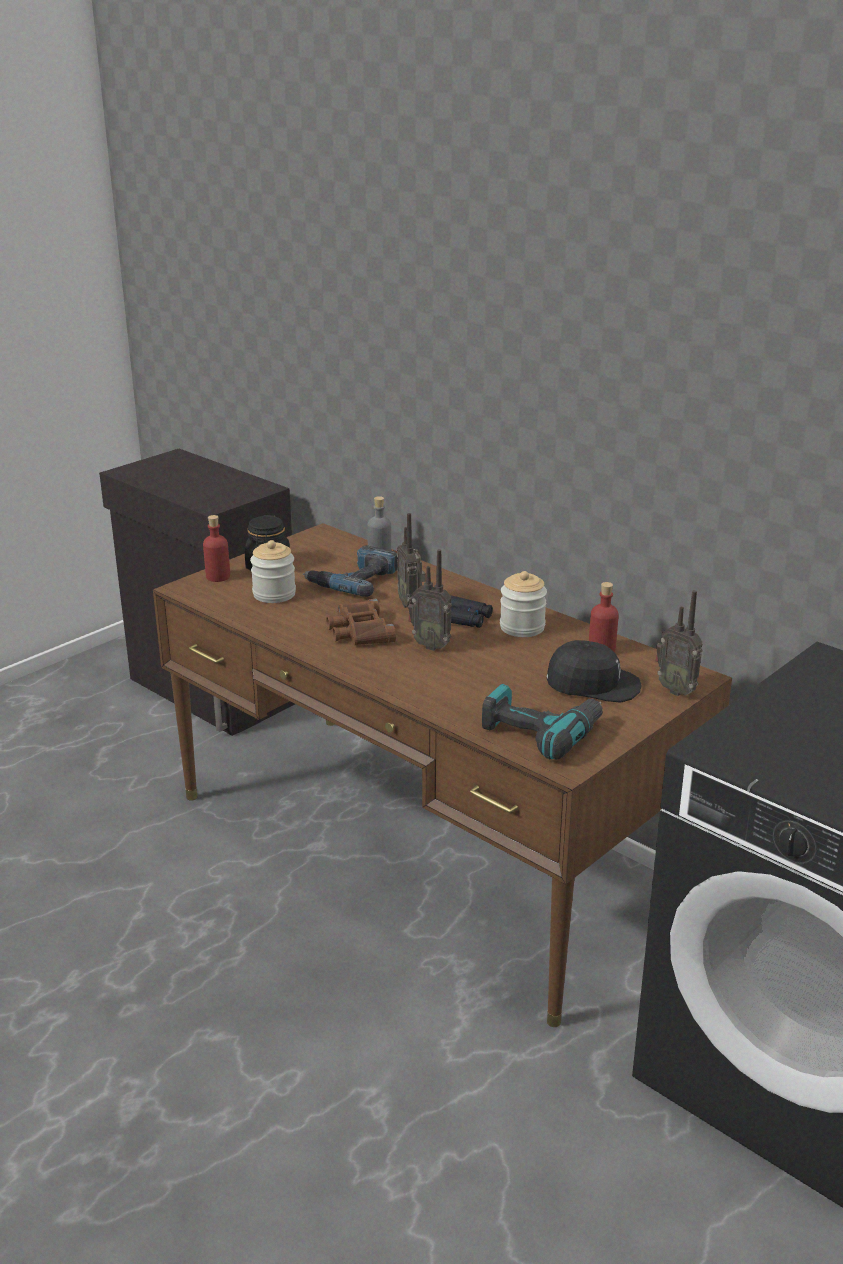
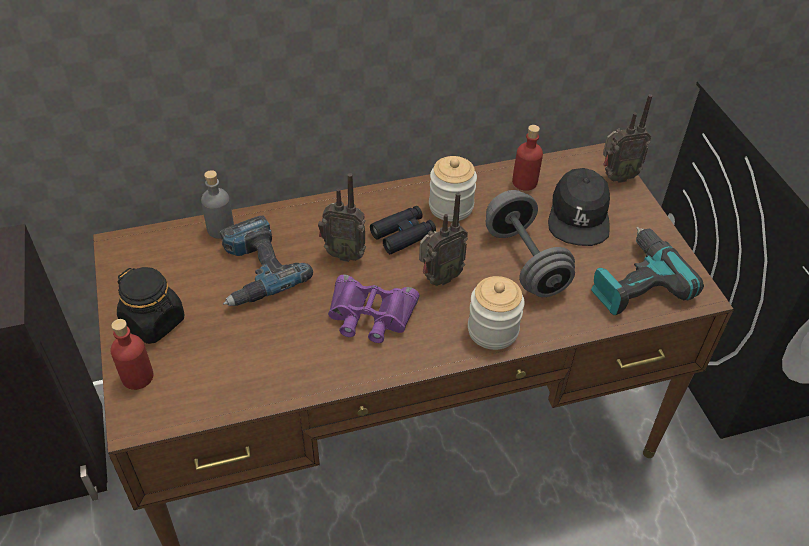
camera: 60 degrees left, 20 degrees up
(274, 594) = (229, 346): jar -> jar (492, 330)
(359, 631) = (370, 315): brown binoculars -> purple binoculars
(499, 675) = (525, 261): none -> grey dumbbell
(593, 684) = (578, 216): black cap -> black cap turned 150 degrees clockwise

